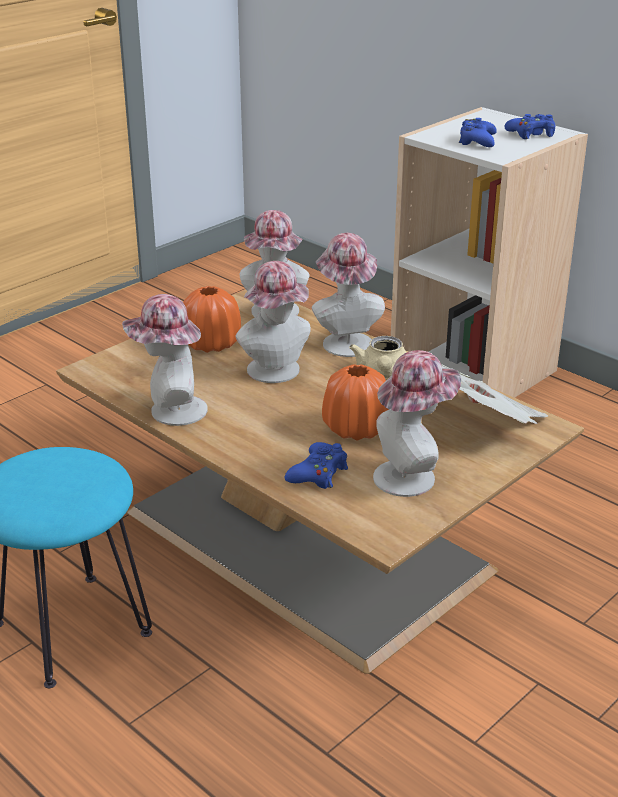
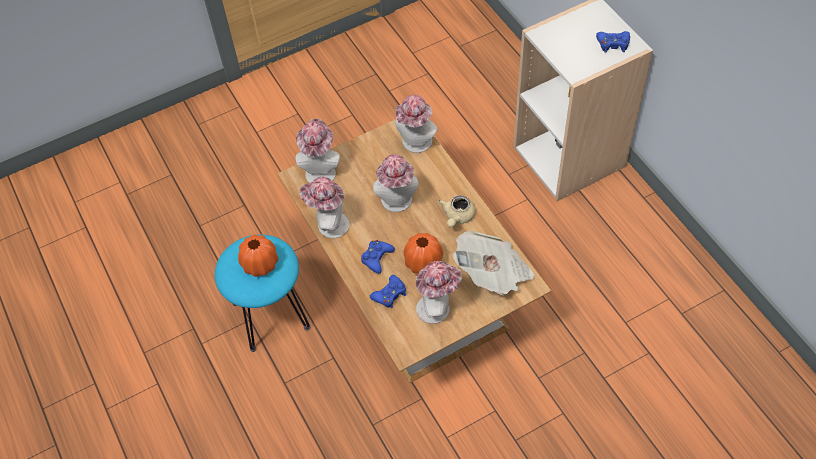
camera: 20 degrees right, 25 degrees up
(211, 344) = (369, 167): orange vase -> orange vase (260, 264)
(345, 341) = (448, 180): hat -> hat (320, 170)
(477, 141) = (570, 48): blue game controller -> blue game controller (377, 258)

